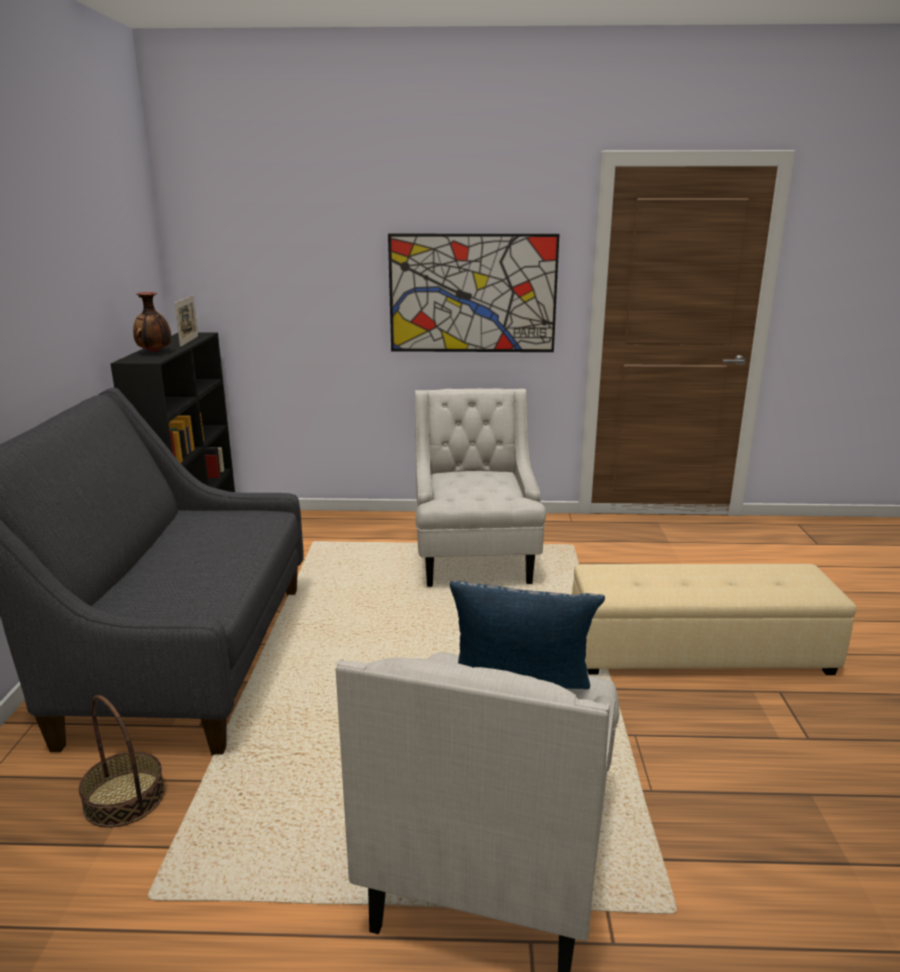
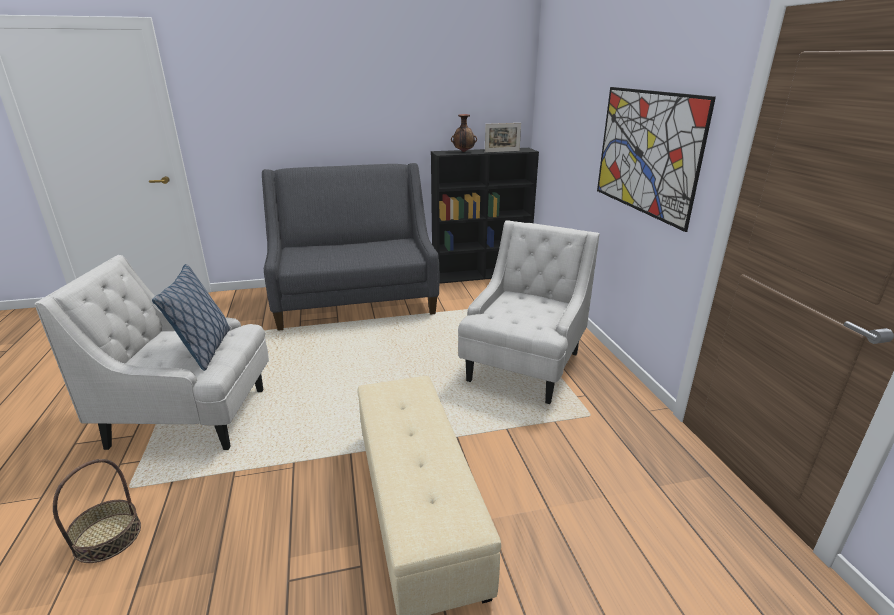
camera: 75 degrees right, 5 degrees up
(125, 798) = (251, 318): basket -> basket (107, 537)
(474, 559) = (523, 368): white armchair -> white armchair turned 45 degrees counterclockwise

